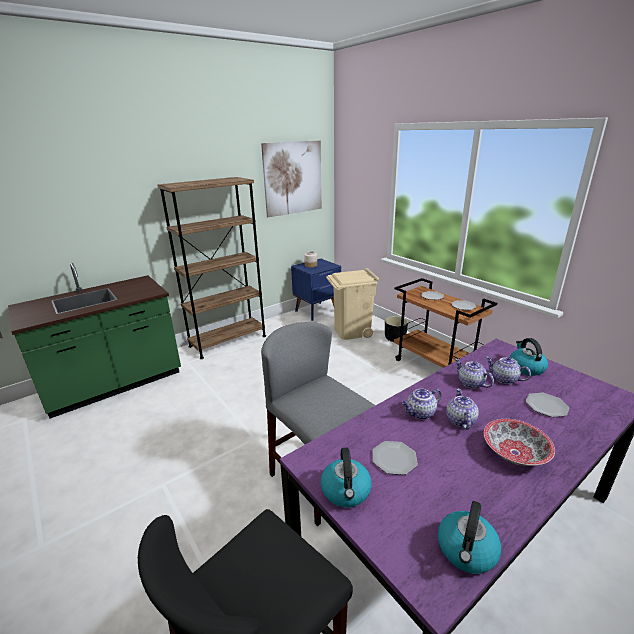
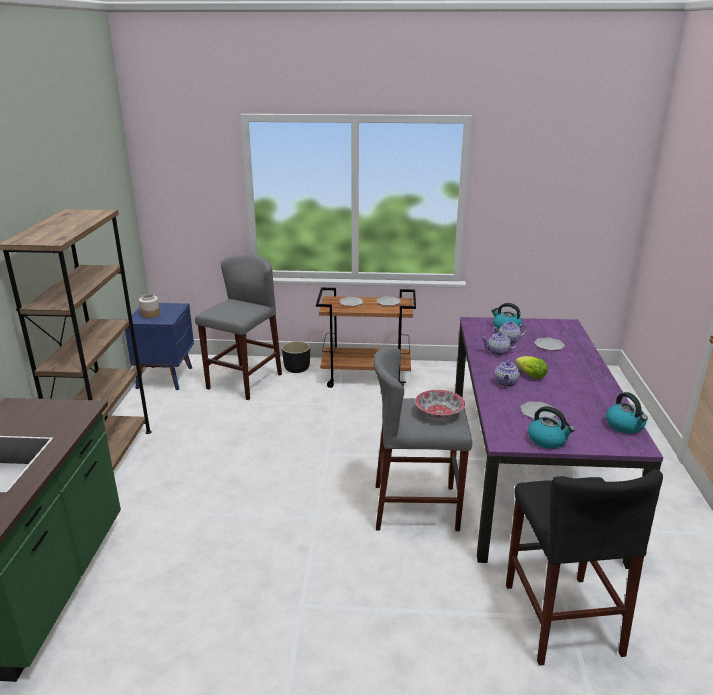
camera: 50 degrees left, 0 degrees up
(293, 178) = (104, 196): picture -> none
(351, 332) = (244, 381): beige trash can -> grey stool
(460, 420) = (529, 375): teapot -> lettuce
(515, 453) = (575, 376): bowl -> bowl (439, 413)

